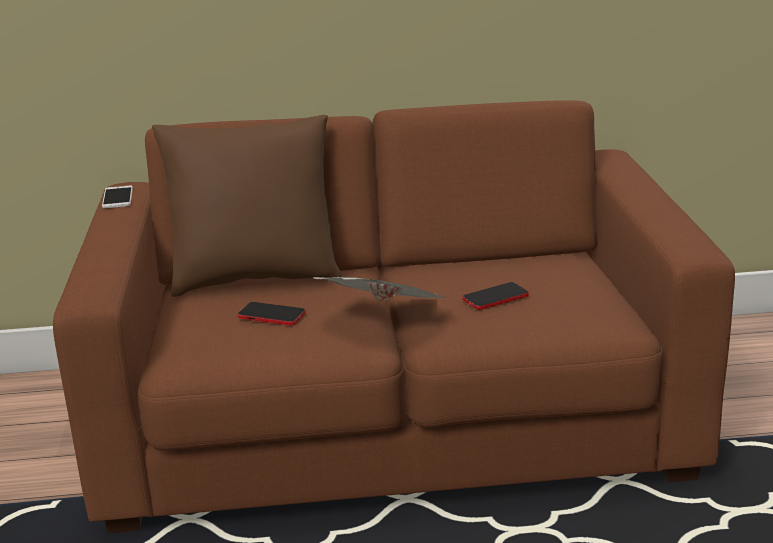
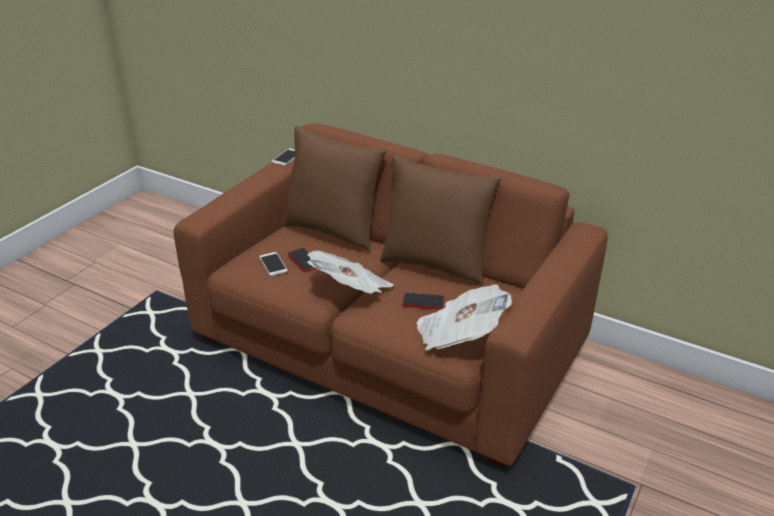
camera: 35 degrees right, 10 degrees up
(234, 333) = (273, 264): none -> phone
(441, 265) = (435, 264): none -> brown pillow
(591, 309) = (459, 336): none -> newspaper

